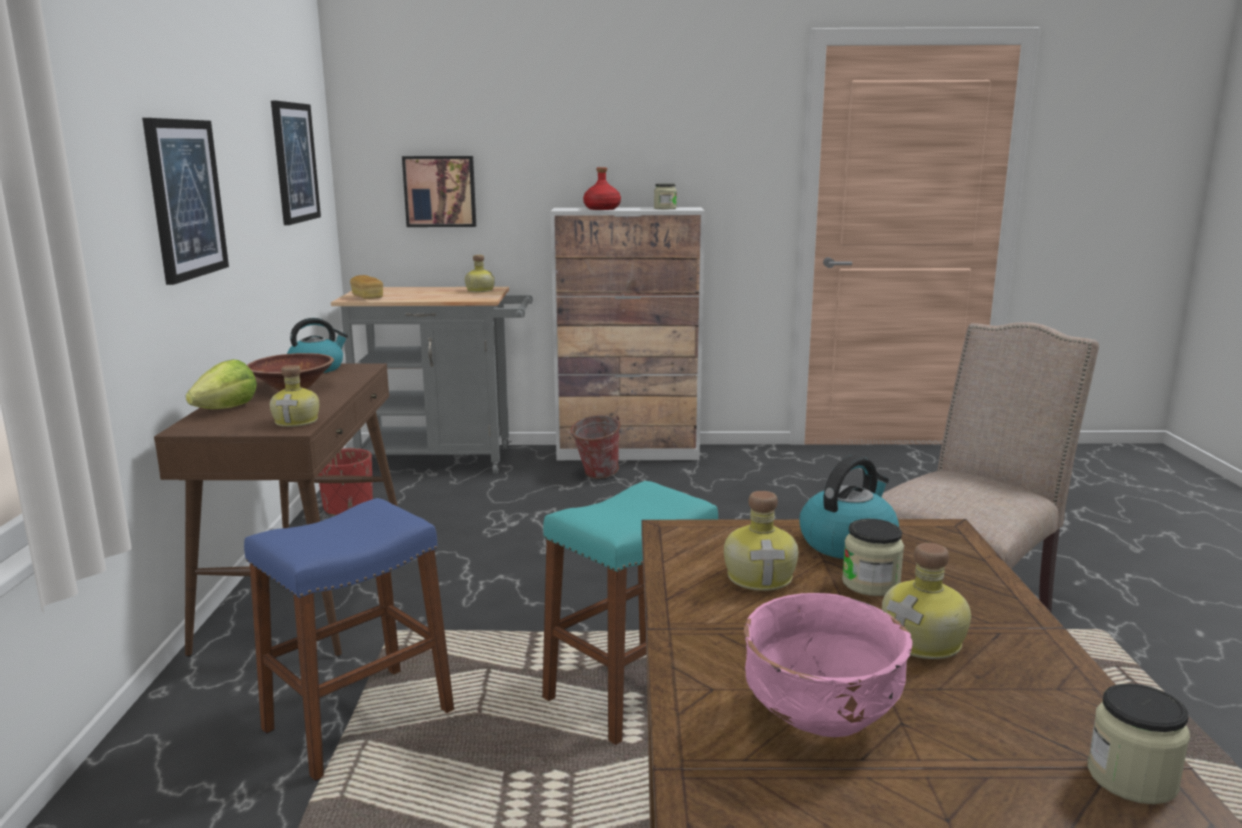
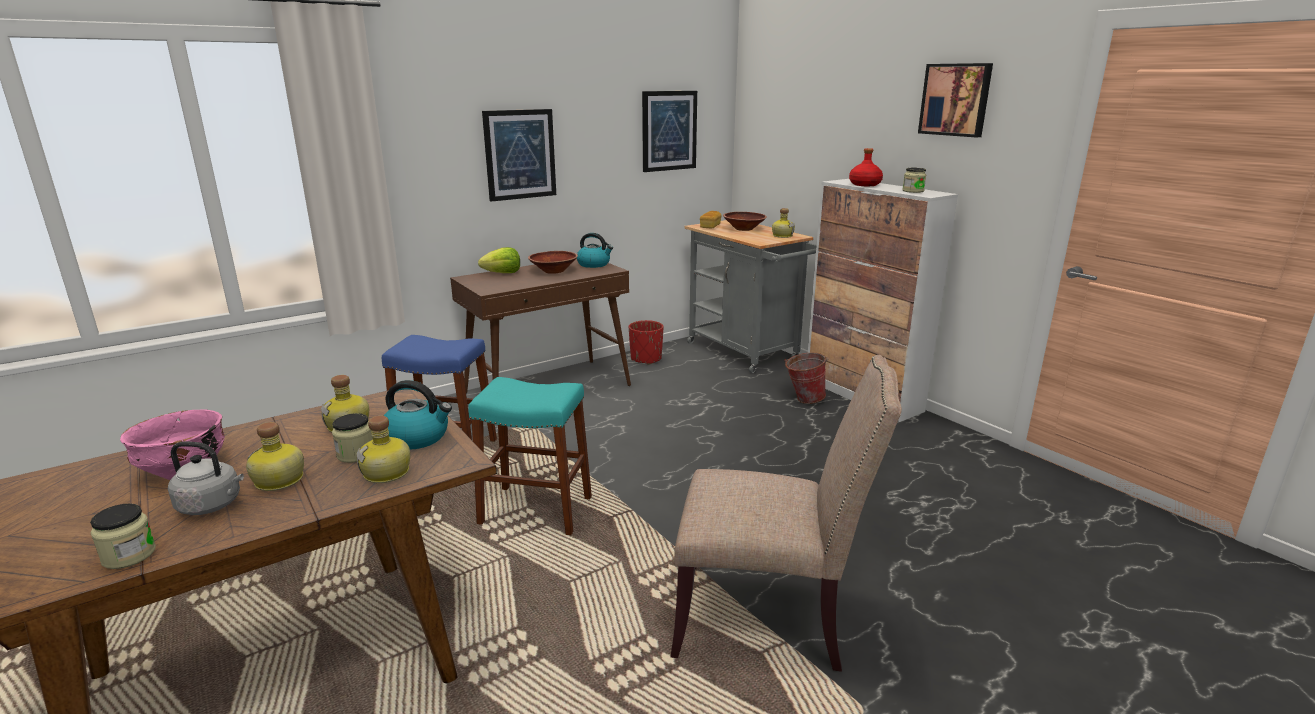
camera: 55 degrees right, 5 degrees up
(298, 421) = (499, 288): bottle -> bottle (388, 473)
(413, 292) = (744, 229): none -> brown bowl
(440, 191) = (785, 156): picture -> picture (956, 99)
(981, 698) = (212, 505): none -> grey kettle

